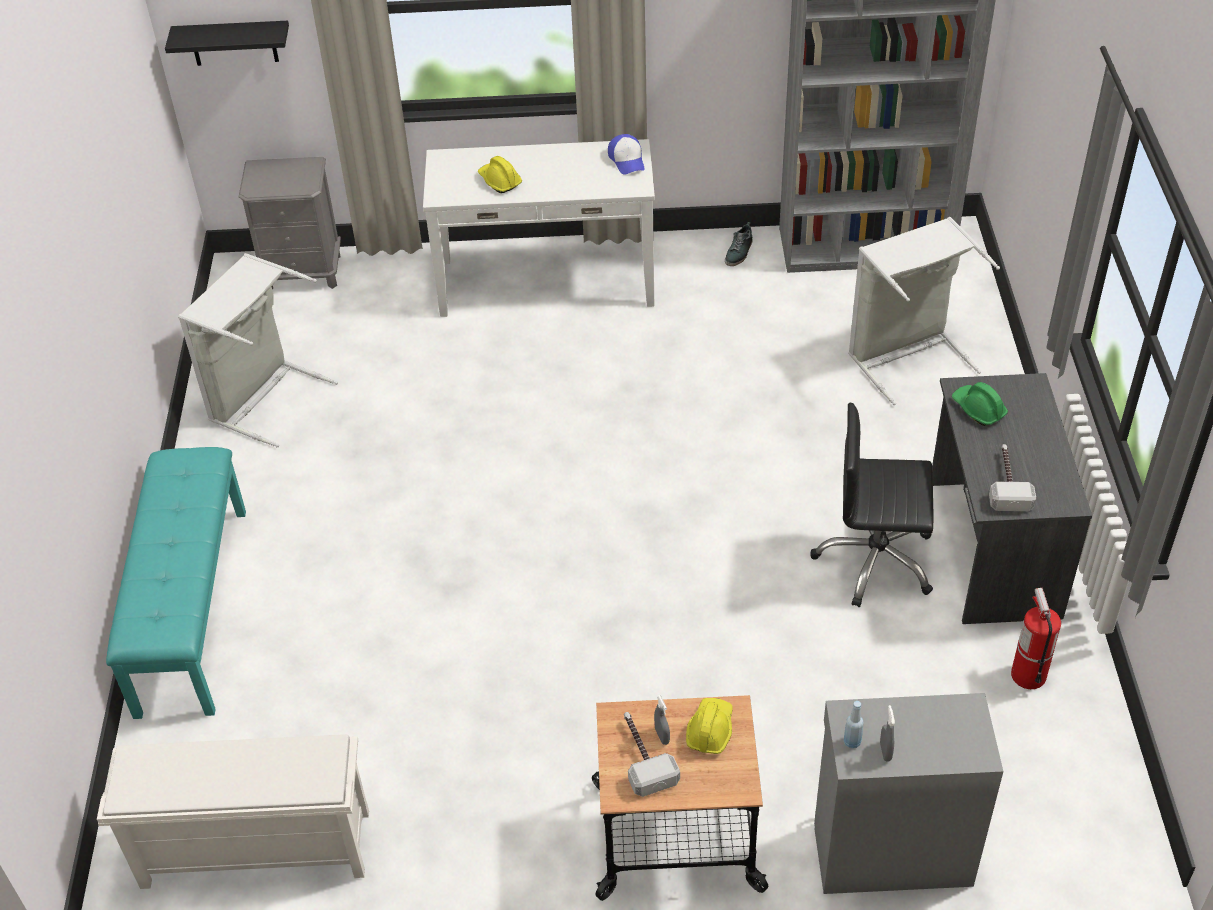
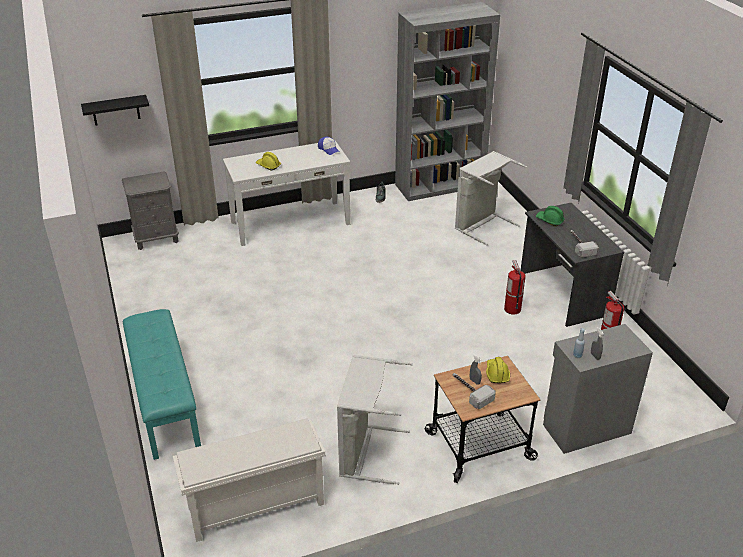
camera: 20 degrees left, 10 degrees down
(263, 398) = (160, 297): grey laundry basket -> grey laundry basket (366, 452)
(875, 561) = (512, 309): black office chair -> fire extinguisher

